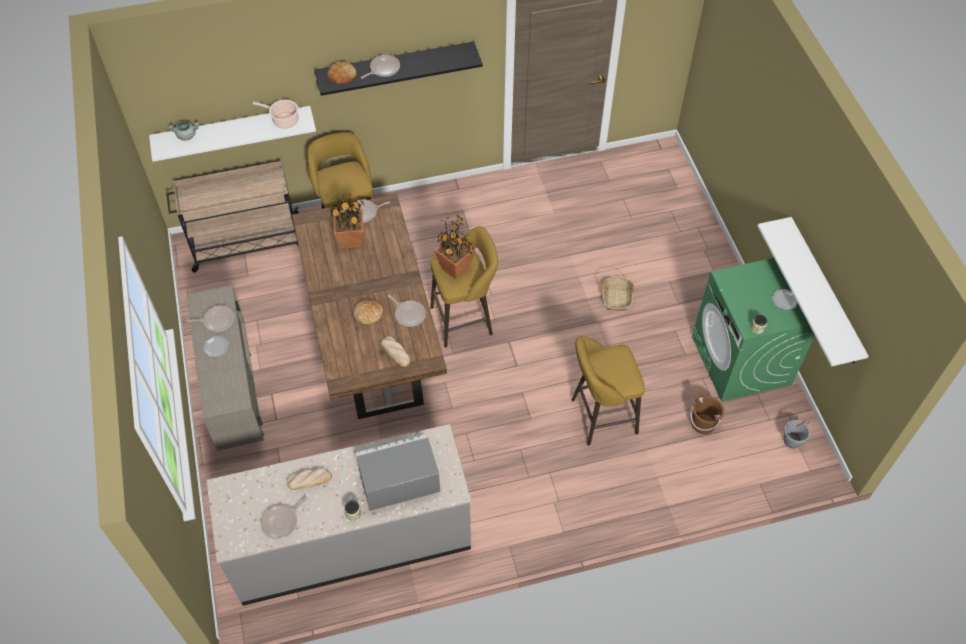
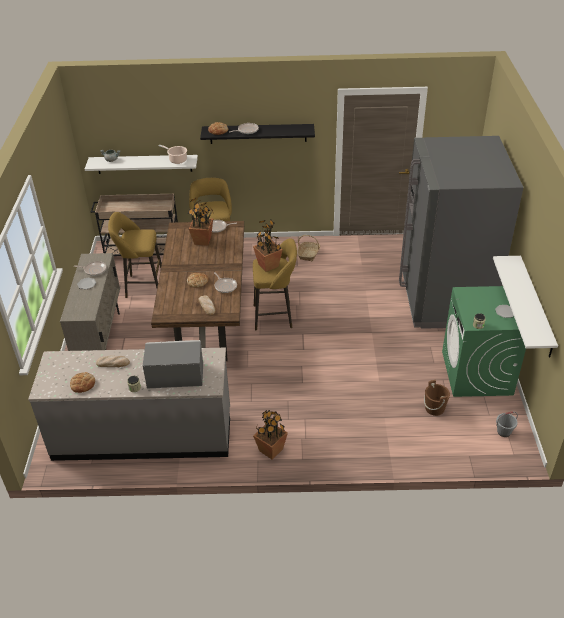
camera: 15 degrees right, 15 degrees down
(281, 522) = (83, 384): frying pan -> bread
(521, 527) = (271, 450): none -> potted plant
(600, 417) = (355, 391): yellow stool -> yellow stool (142, 286)
(616, 298) = (391, 320): basket -> basket (308, 254)
(674, 250) = (444, 298): none -> grey fridge

